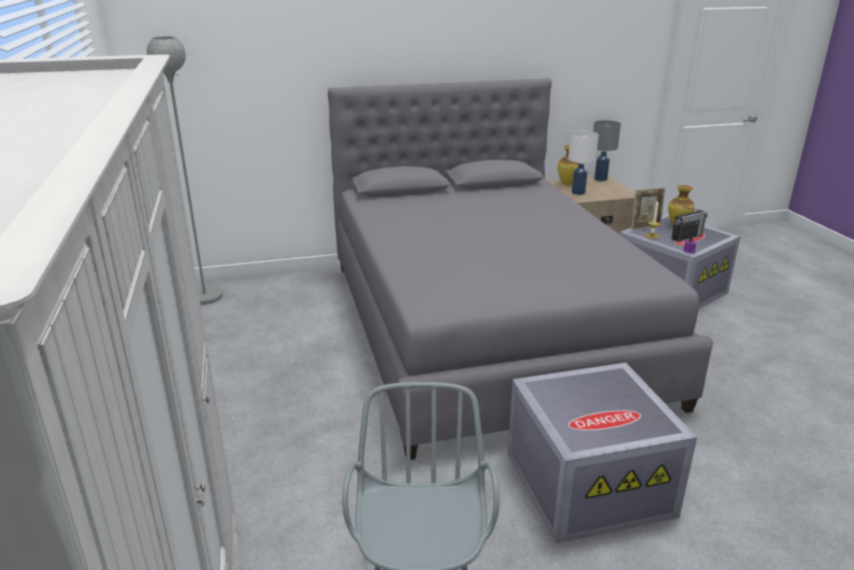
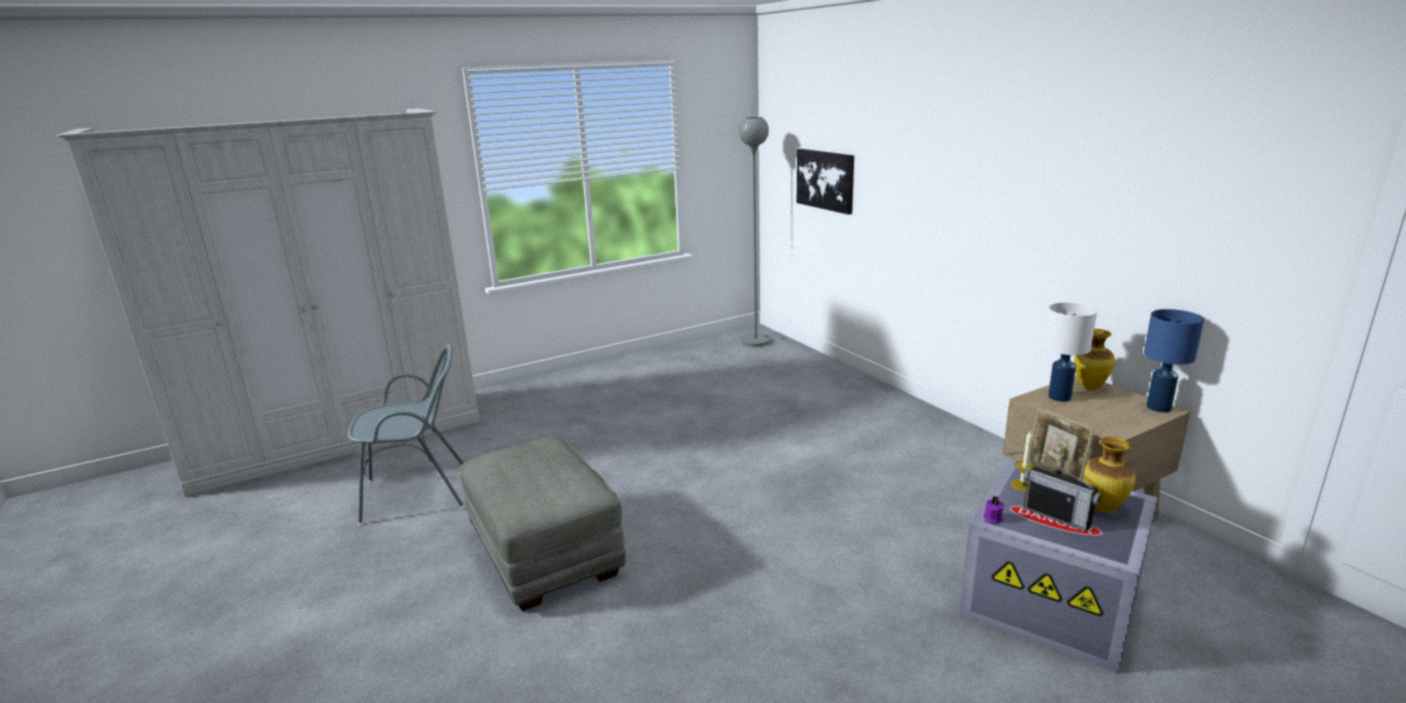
camera: 75 degrees right, 5 degrees down
(256, 97) = (825, 180): none -> picture
(485, 327) = (799, 465): grey bed -> none
(589, 482) = (546, 553): grey storage box -> grey ottoman
(601, 179) = (1158, 408): grey table lamp -> blue table lamp

